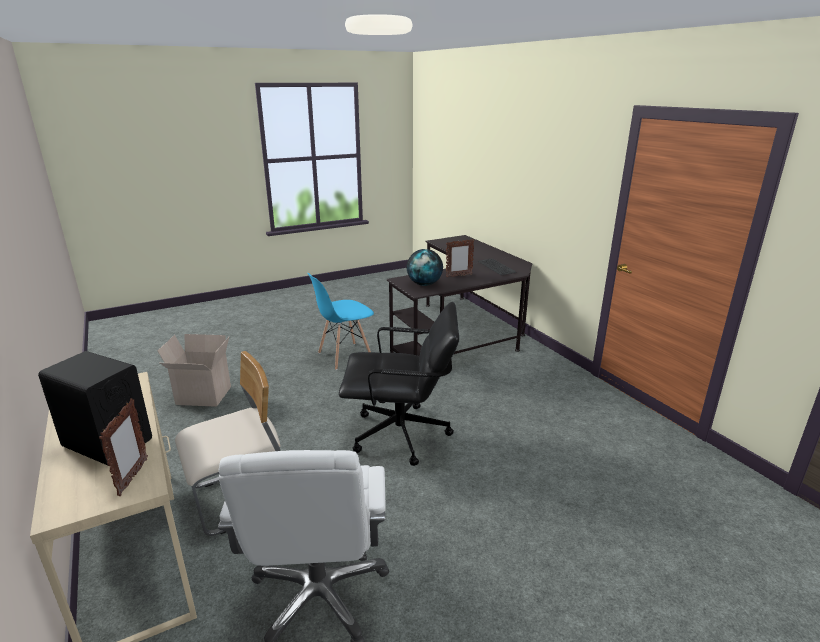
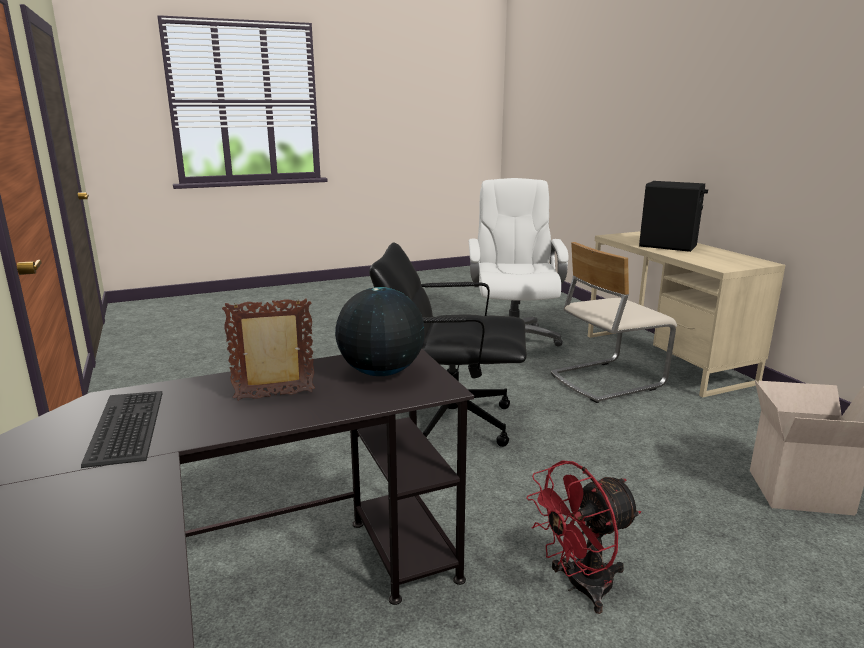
camera: 175 degrees left, 5 degrees down
(133, 477) = (624, 238): picture frame -> none
(344, 356) = (579, 586): blue chair -> red fan

